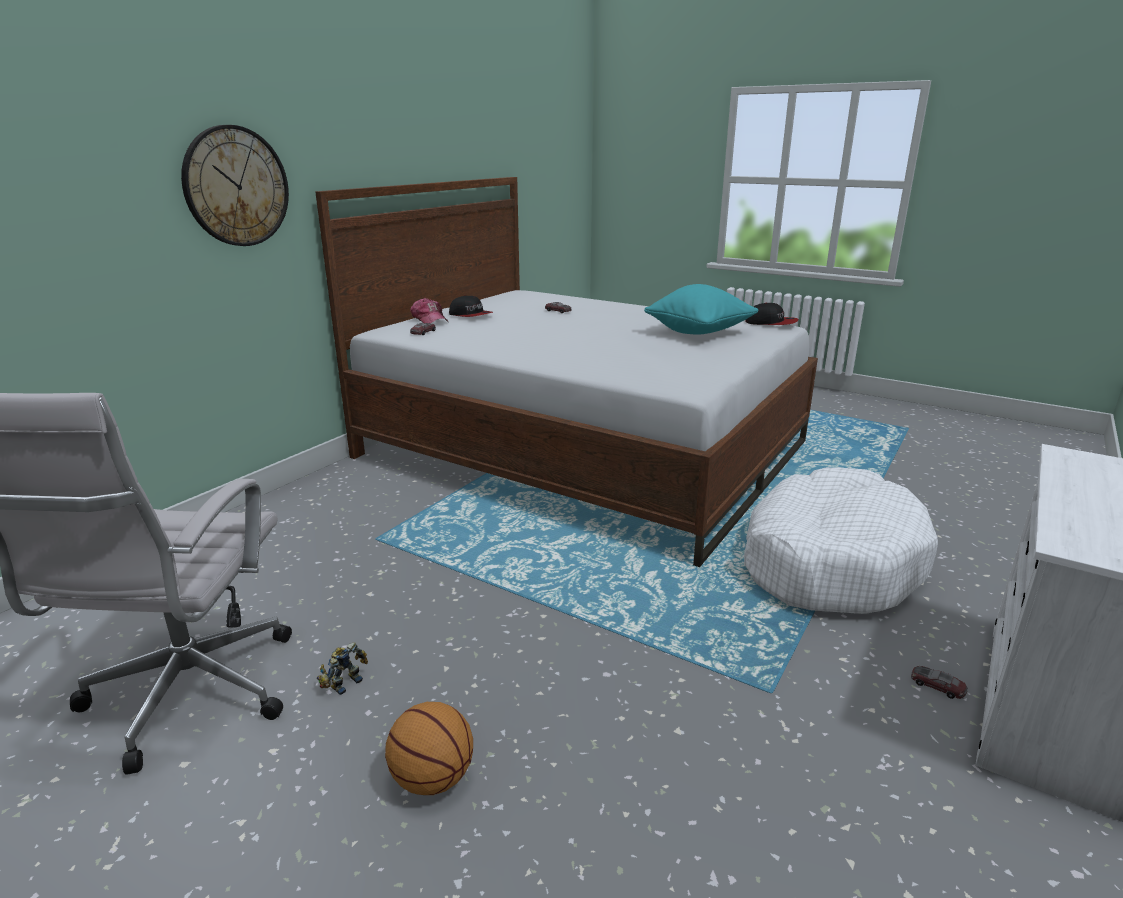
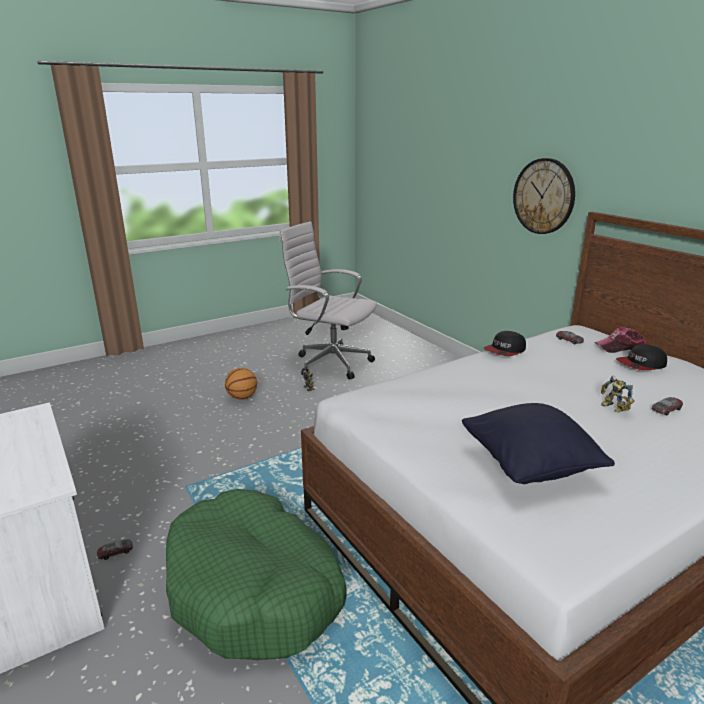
camera: 115 degrees right, 0 degrees up
(574, 320) = (613, 408): none -> toy robot
(699, 333) = (529, 467): turquoise pillow -> black pillow
(771, 323) = (575, 556): cap -> cap (505, 350)
(829, 561) = (254, 589): white dog bed -> green dog bed

